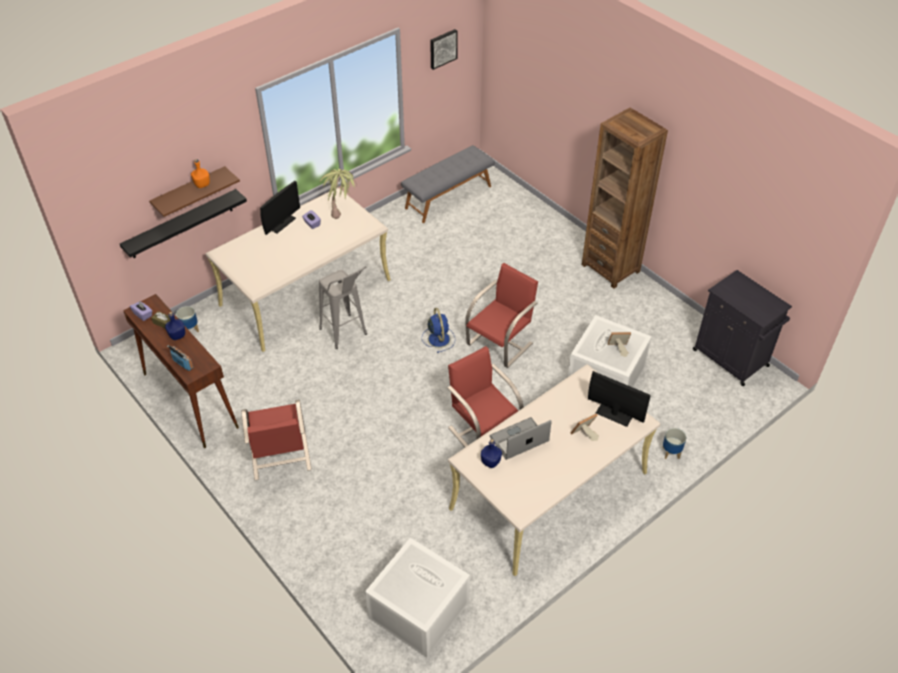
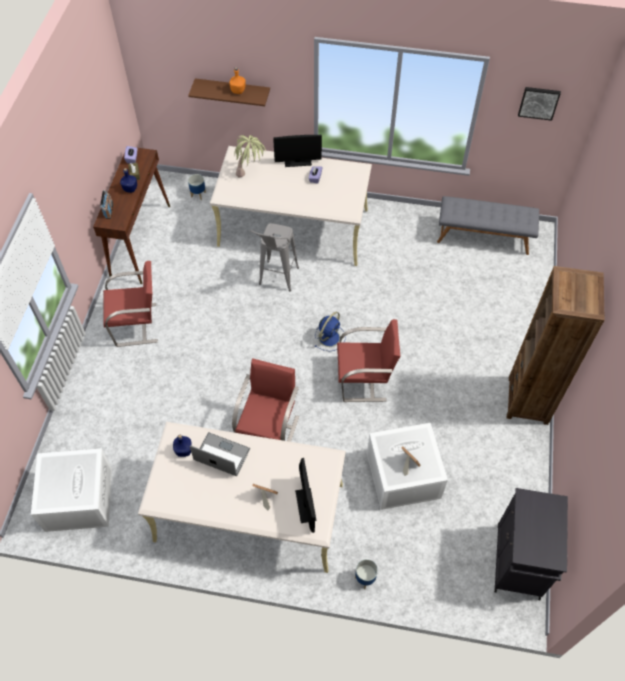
camera: 50 degrees right, 10 degrees up
(181, 224) = (221, 112): black shelf -> none
(280, 457) = (137, 325): red chair -> red chair turned 135 degrees counterclockwise
(341, 210) = (347, 183): potted plant -> potted plant (250, 173)

